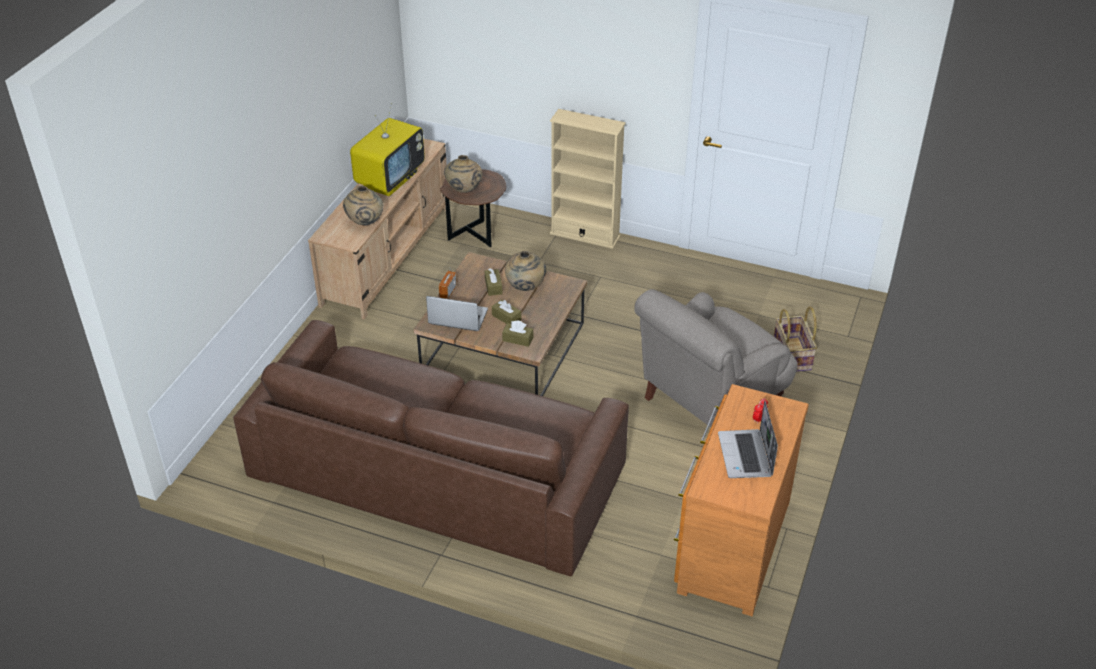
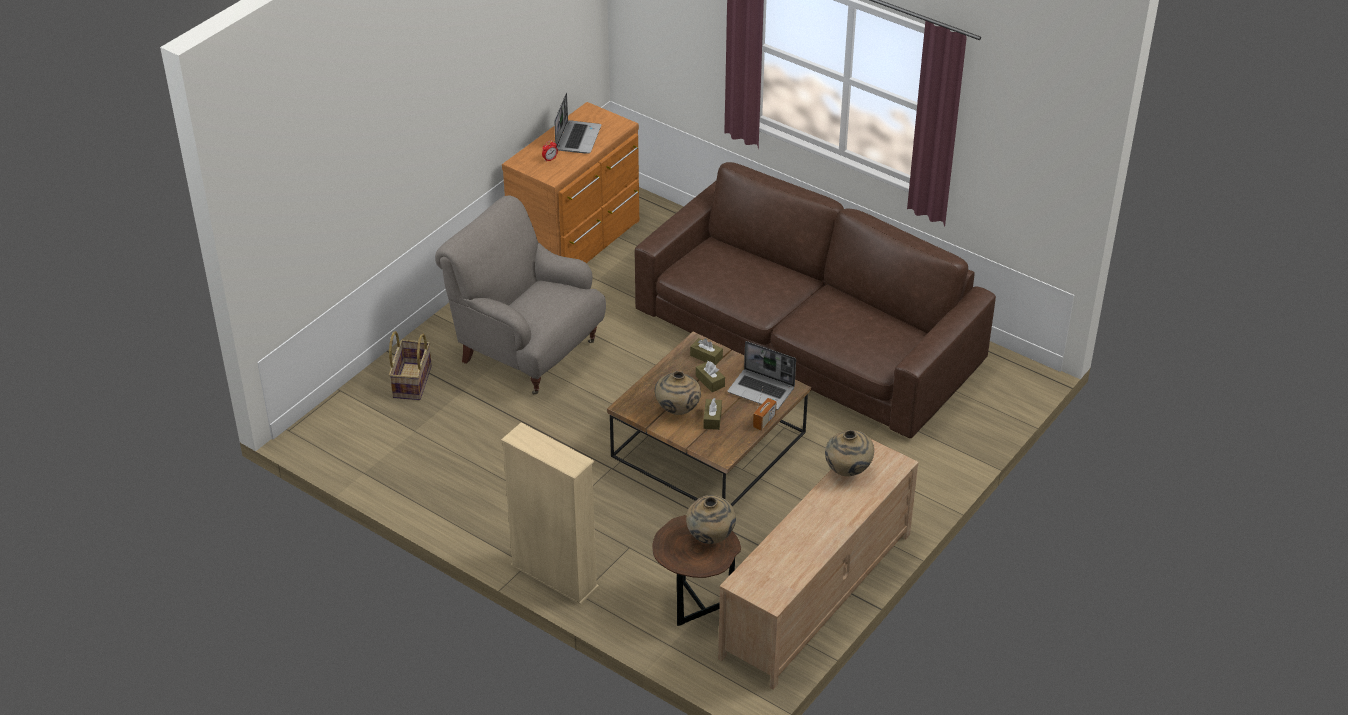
camera: 165 degrees left, 0 degrees up
(390, 179) = (806, 534): television -> none
(709, 404) = (526, 351): grey armchair -> grey armchair turned 120 degrees counterclockwise

